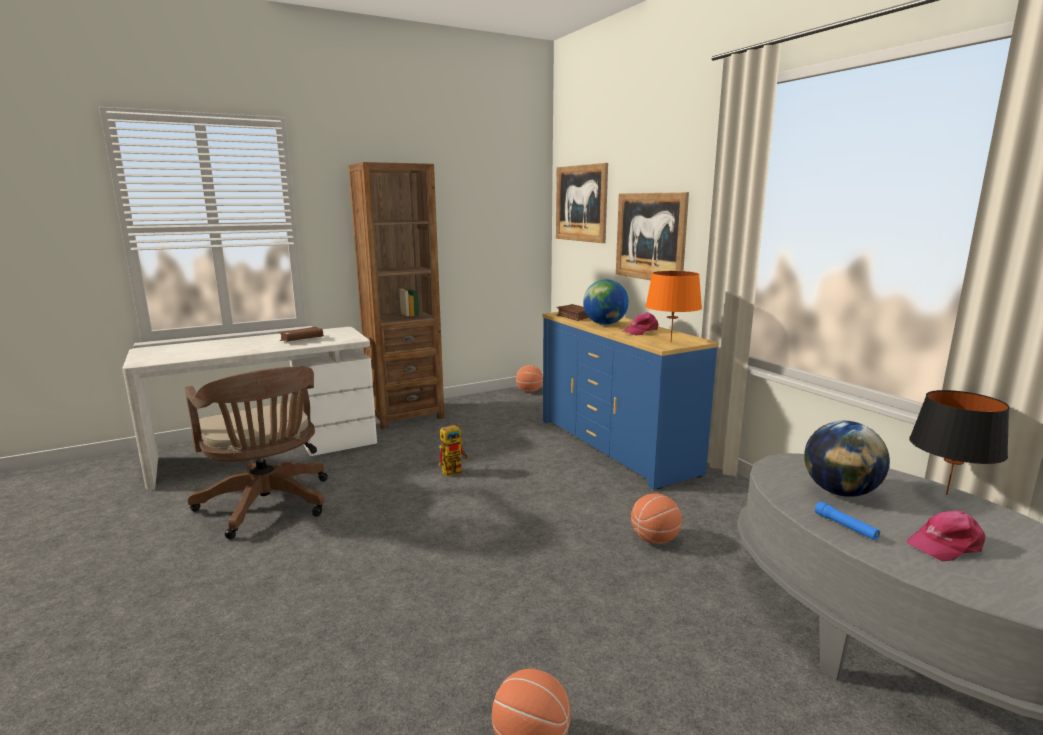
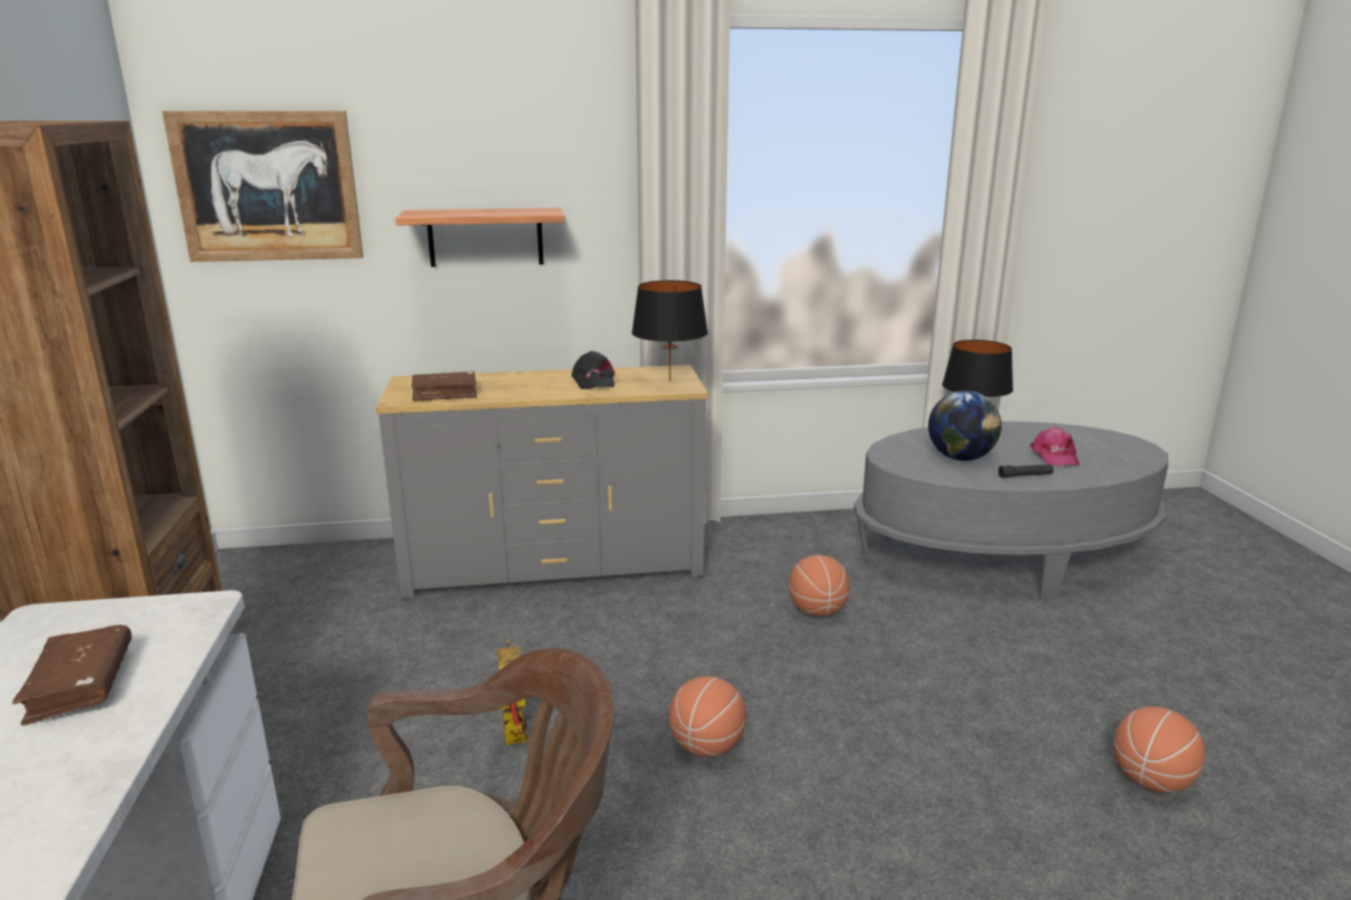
camera: 70 degrees left, 5 degrees up
(529, 391) = (239, 579): basketball -> basketball (706, 747)
(604, 324) = (522, 388): globe -> none
(616, 445) = (554, 565): blue dresser -> grey dresser
(640, 331) = (593, 381): pink cap -> black cap
(650, 237) = (485, 237): picture -> shelf
(671, 342) = (670, 380): orange table lamp -> black table lamp
(845, 527) = (1025, 476): blue flashlight -> black flashlight

